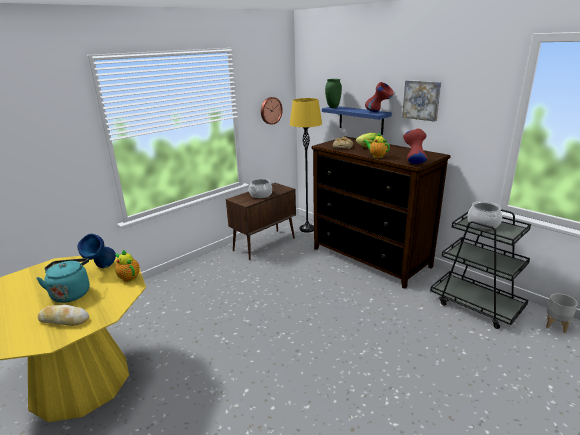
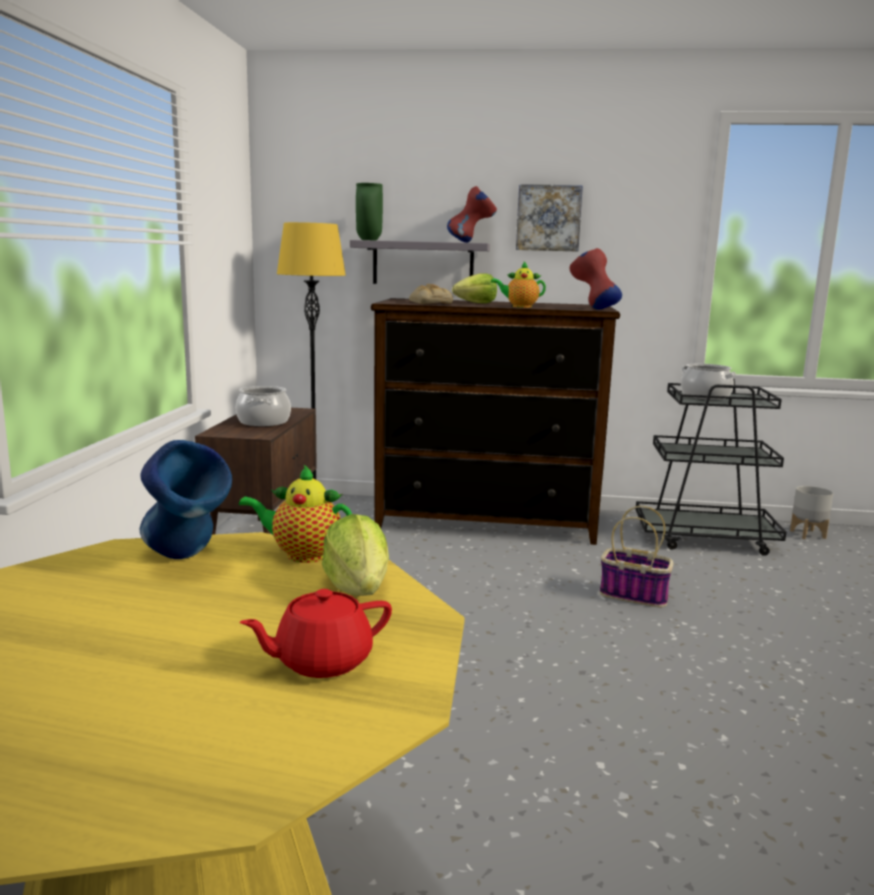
camera: 40 degrees left, 10 degrees down
(64, 320) = (321, 661): bread -> red teapot
(71, 293) = (207, 617): turquoise kettle -> none
(115, 297) = (358, 589): none -> lettuce
(270, 110) = (226, 247): wall clock -> none
(361, 120) = (423, 263): blue shelf -> grey shelf
(378, 324) = (635, 595): none -> basket

